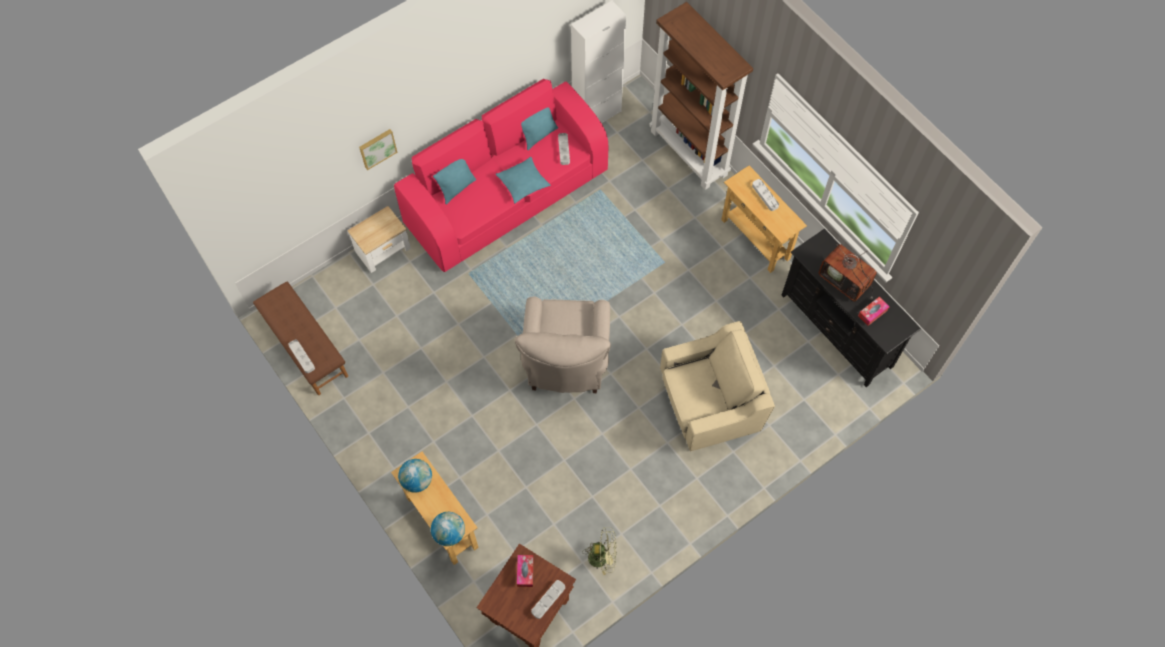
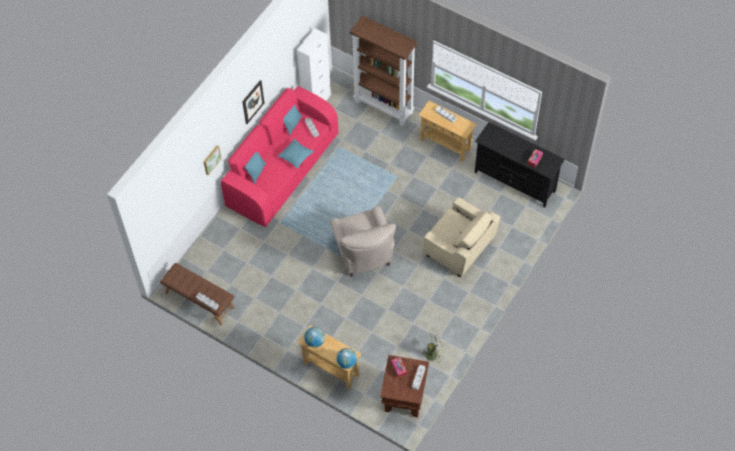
camera: 20 degrees left, 5 degrees down
(383, 250) = (220, 227): side table -> none
(472, 81) = (252, 101): none -> picture
(709, 404) = (459, 248): beige armchair -> beige armchair turned 75 degrees clockwise
(846, 281) = (513, 147): television -> none

